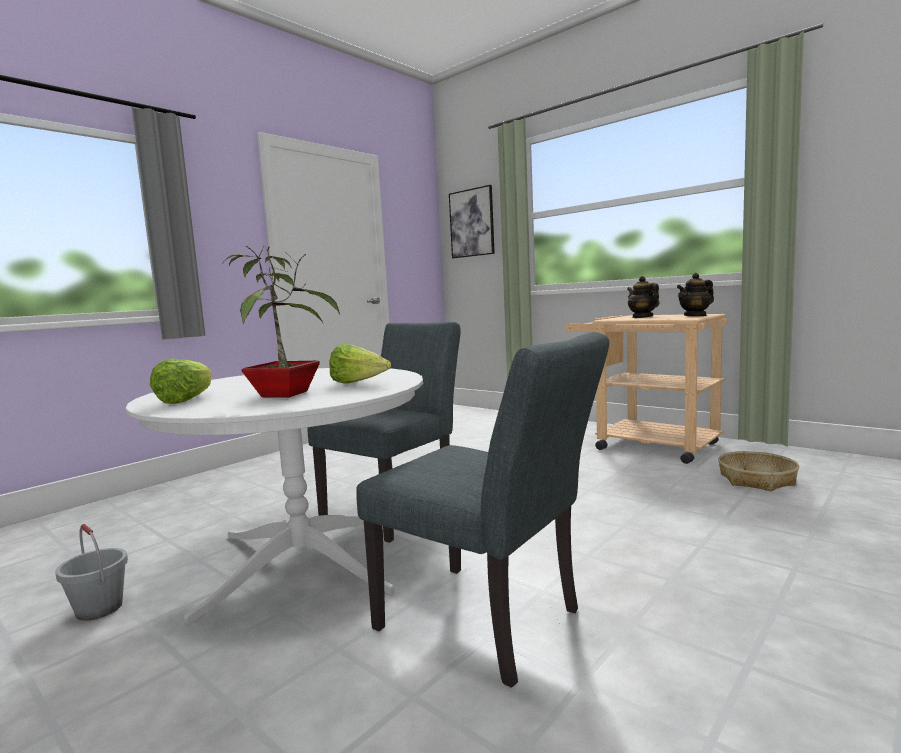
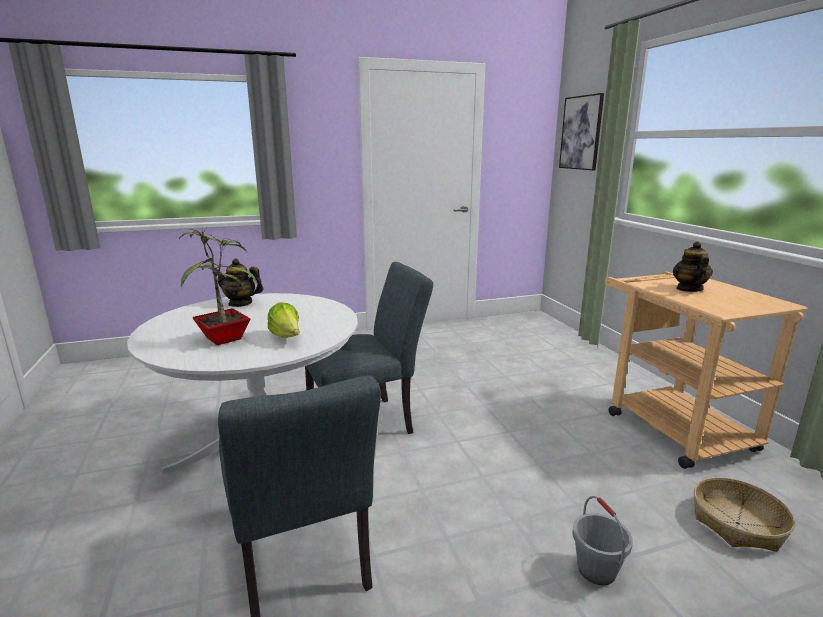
camera: 30 degrees right, 10 degrees up
(100, 609) = (141, 440): grey bucket -> grey bucket (597, 570)
(186, 400) = (175, 326): lettuce -> none
(695, 316) = (751, 304): teapot -> teapot (240, 303)

